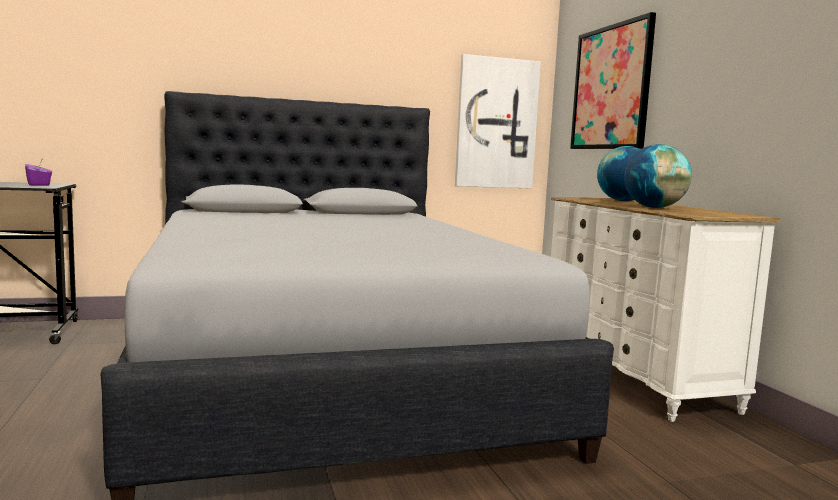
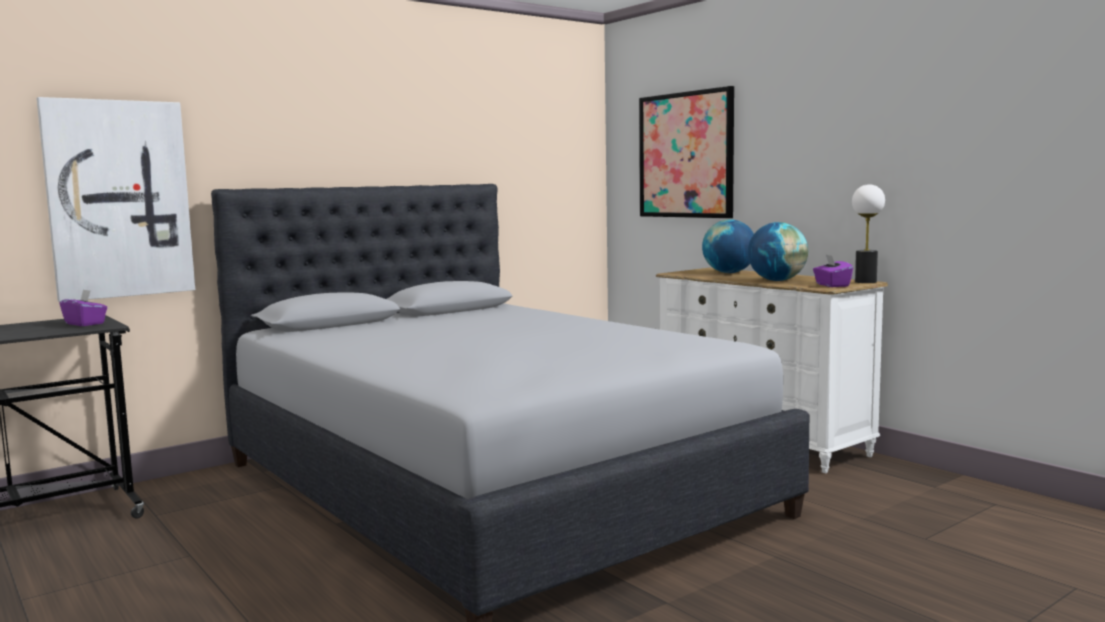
camera: 20 degrees left, 0 degrees up
(496, 123) = (556, 193): picture -> picture (119, 199)
(703, 214) = (831, 285): none -> purple tissue box
(752, 215) = (865, 282): none -> table lamp

